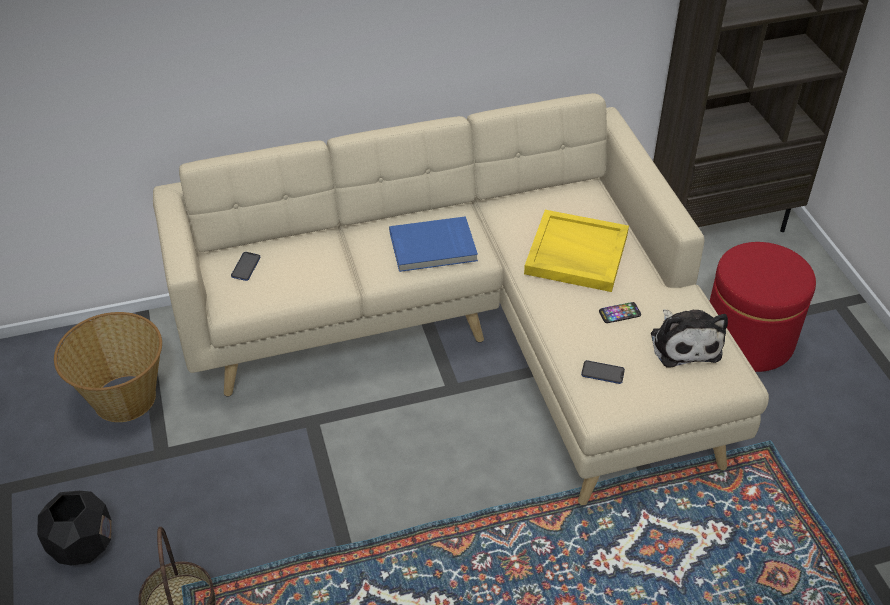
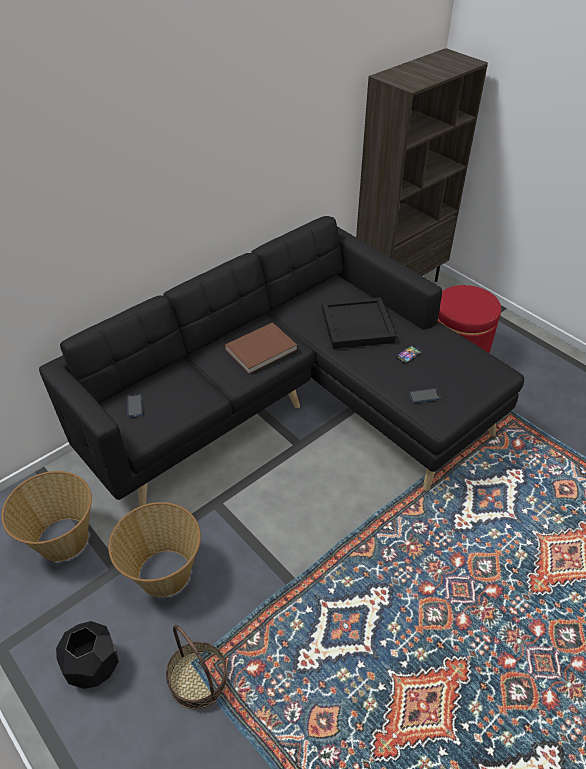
camera: 25 degrees left, 0 degrees up
(208, 477) = (163, 572): none -> basket
(433, 247) = (261, 350): blue book -> brown book
(479, 342) = (298, 408): beige sofa -> black sofa
(575, 254) = (356, 326): yellow tray -> black tray
(684, 343) = (459, 360): plush toy -> none

